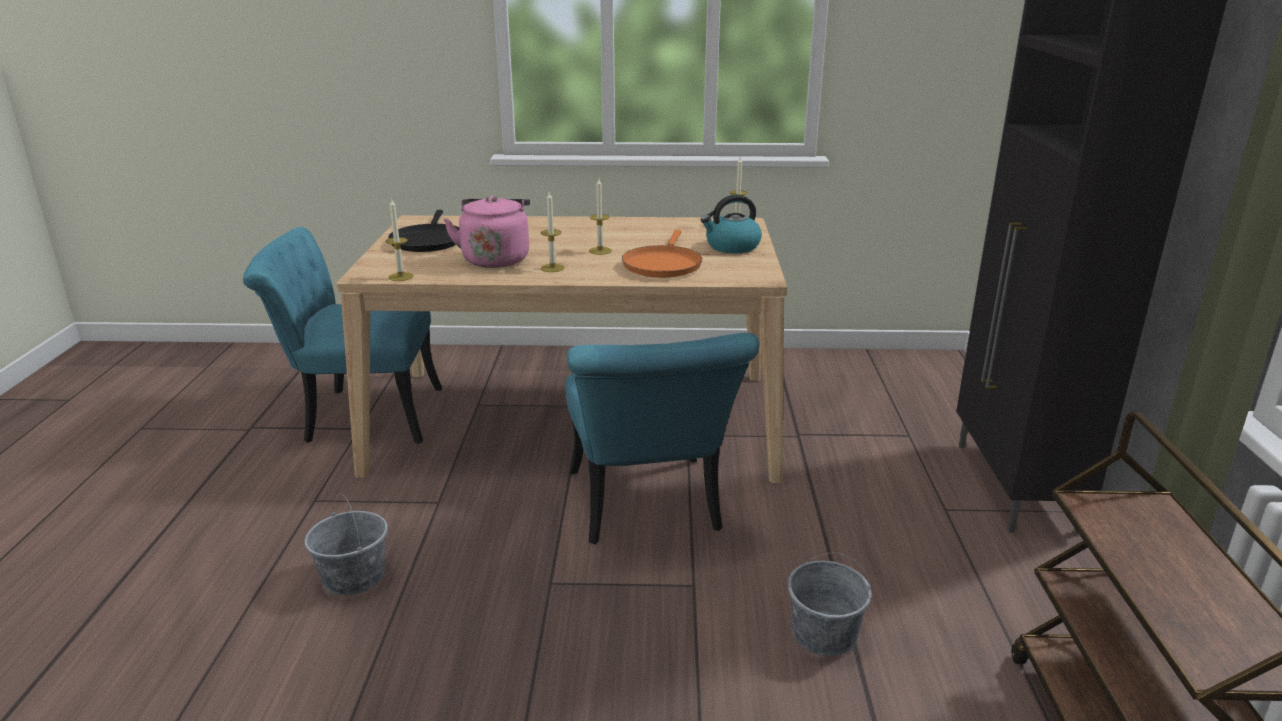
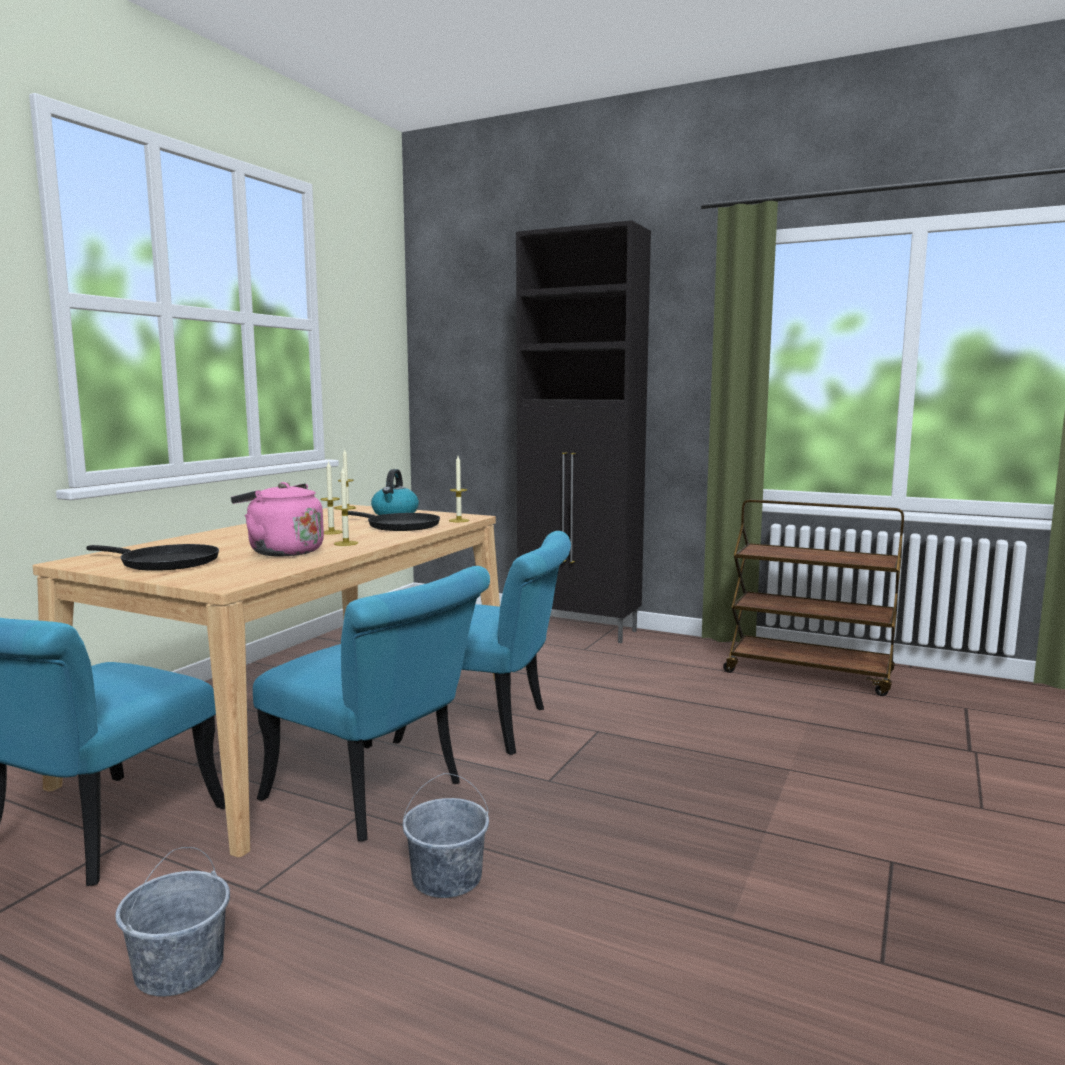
camera: 65 degrees left, 15 degrees down
(401, 277) = (261, 575): candle -> candle (459, 520)
(469, 499) = (379, 796): none -> turquoise chair
(662, 264) = (399, 526): orange frying pan -> black frying pan
(824, 634) = (678, 707): grey bucket -> grey bucket (180, 967)

